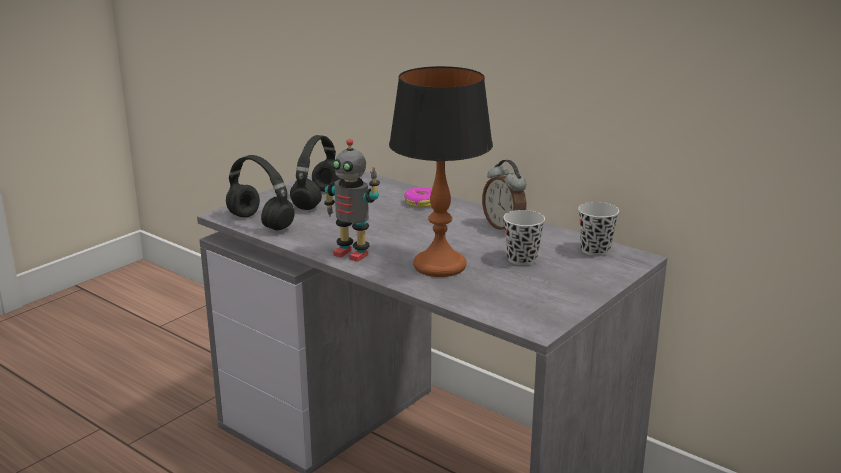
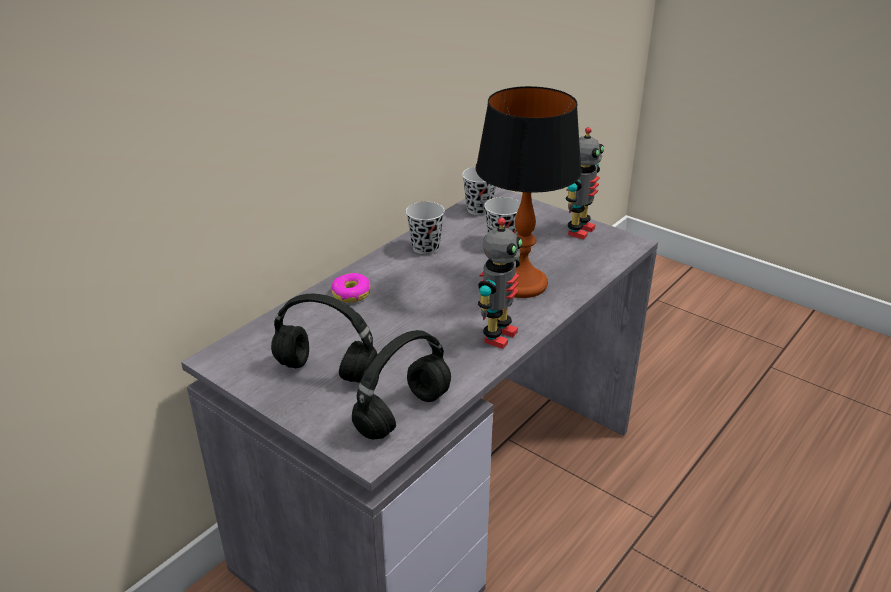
camera: 90 degrees left, 10 degrees up
(504, 227) = (425, 248): alarm clock -> black cup
(560, 299) = (578, 230): none -> toy robot

